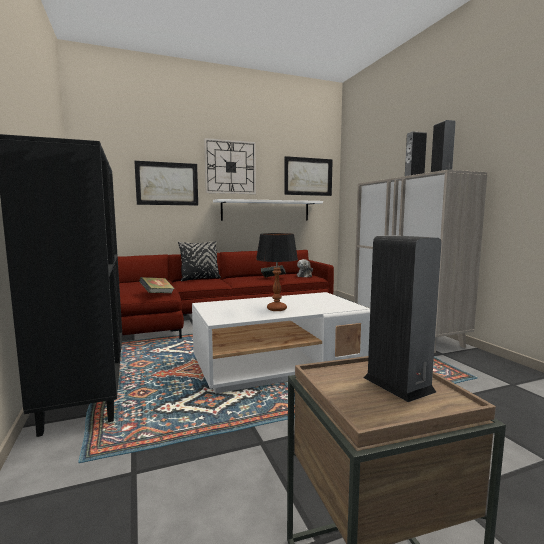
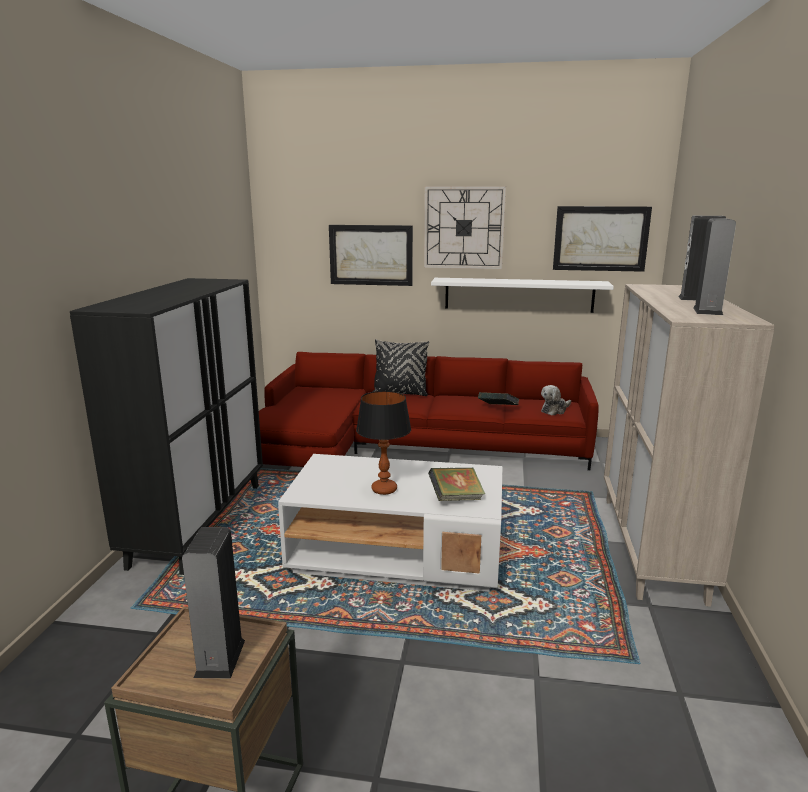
camera: 30 degrees right, 10 degrees up
(157, 294) = (311, 422): book -> book (456, 498)

